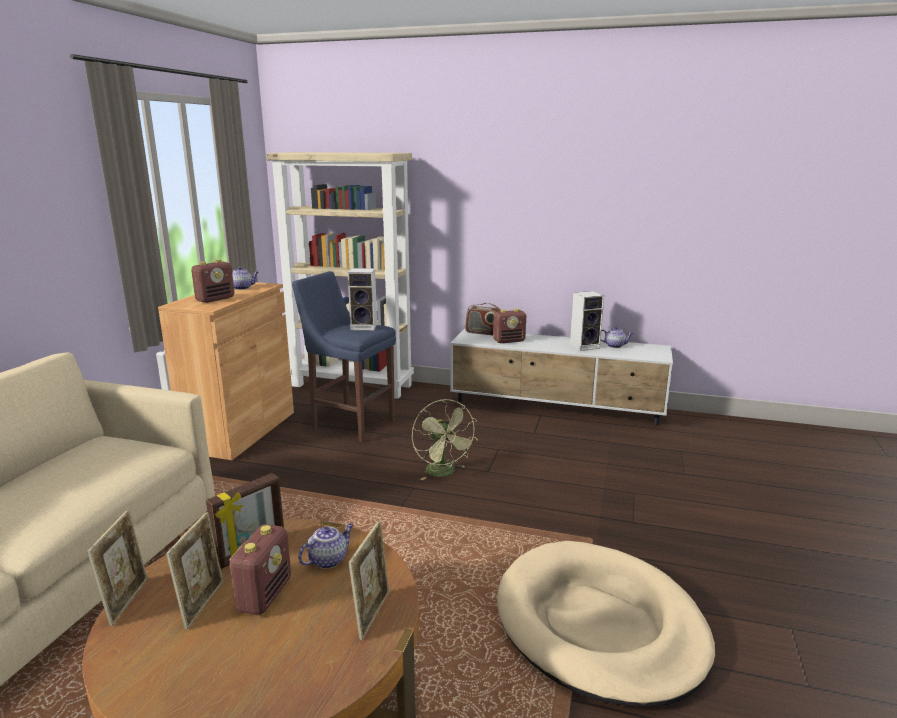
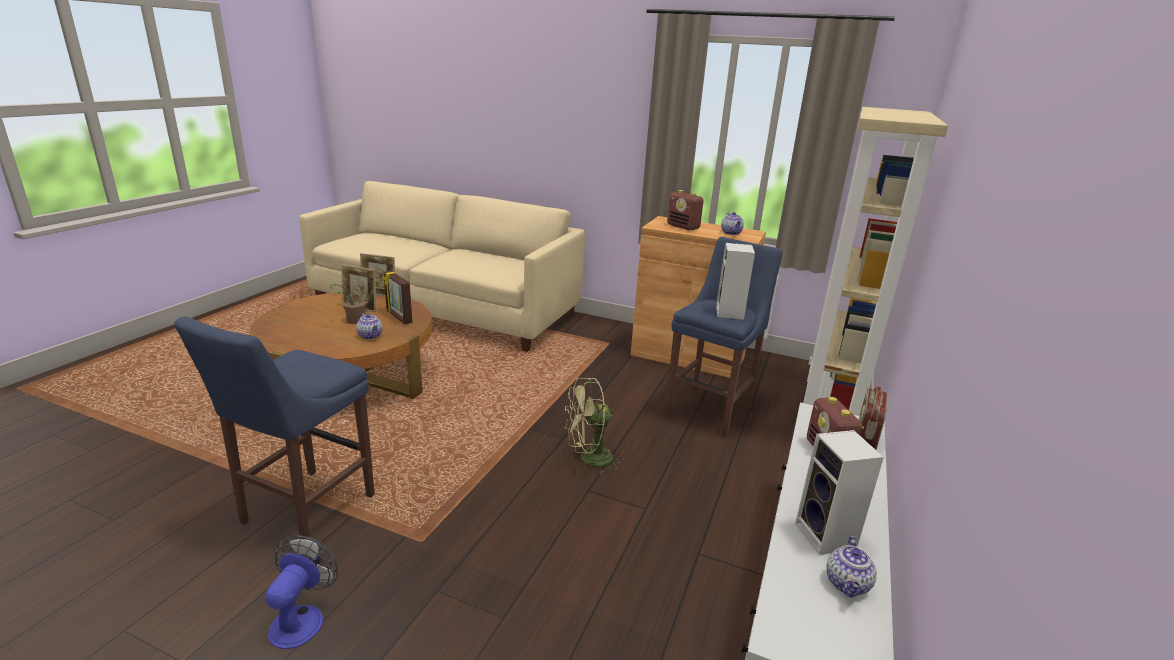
camera: 95 degrees right, 5 degrees up
(264, 595) = (353, 321): radio -> potted plant
(372, 614) = (307, 345): picture frame -> none
(599, 625) = (303, 512): beige dog bed -> blue stool
(706, 579) = (302, 618): none -> fan

